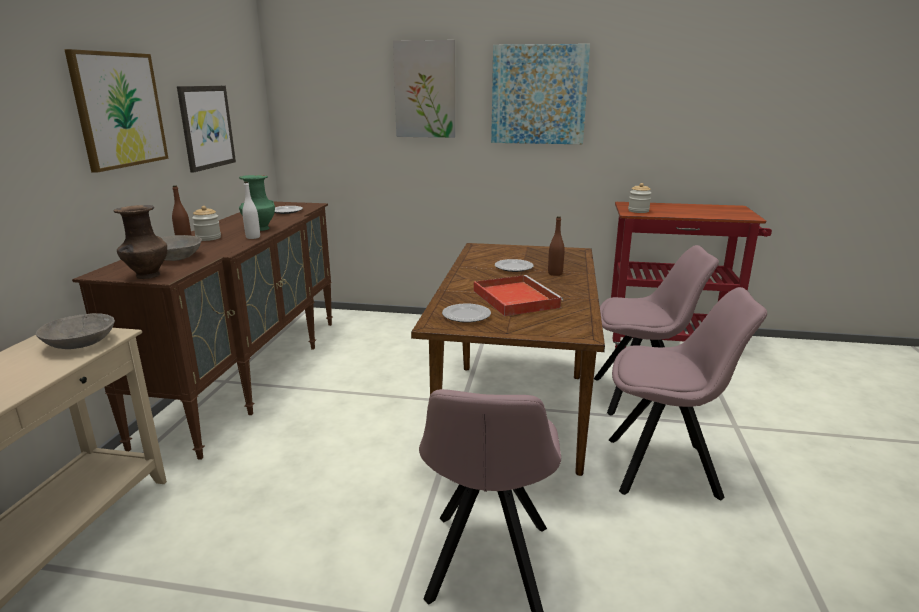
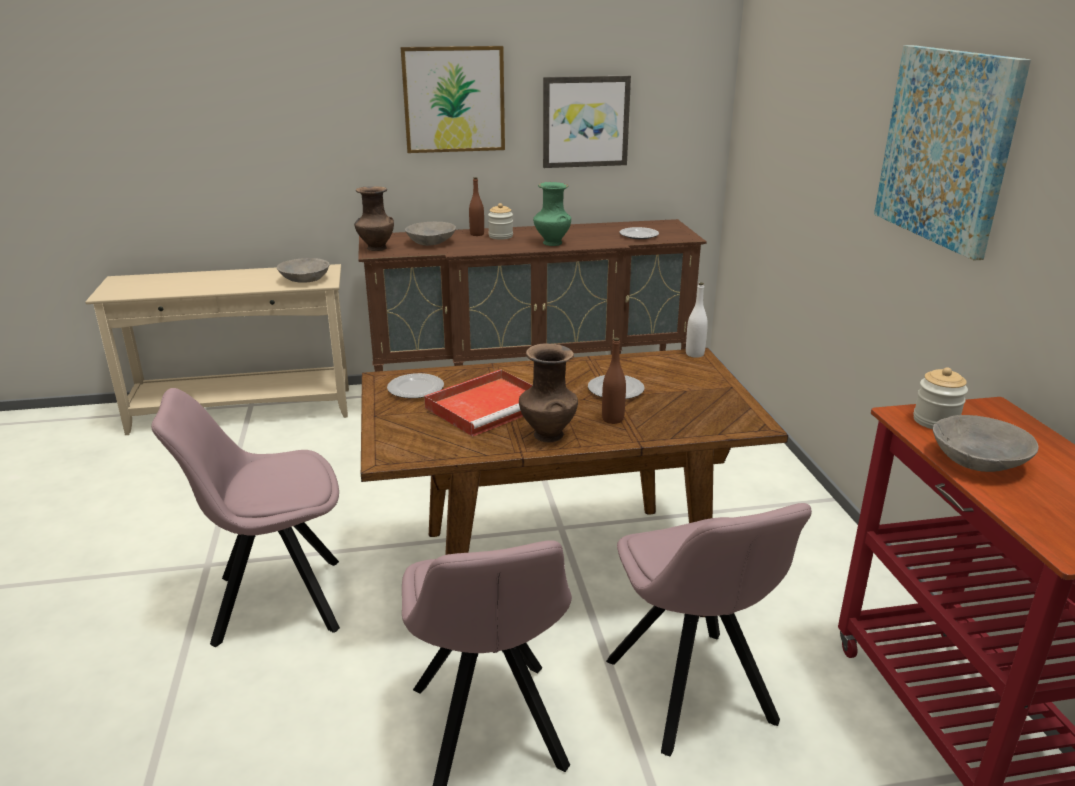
camera: 70 degrees right, 5 degrees up
(253, 237) = (518, 248): white bottle -> white bottle (694, 354)
(425, 89) = (838, 108): picture -> none
(568, 289) = (547, 434): none -> brown vase
(677, 213) = (978, 460): none -> grey bowl

